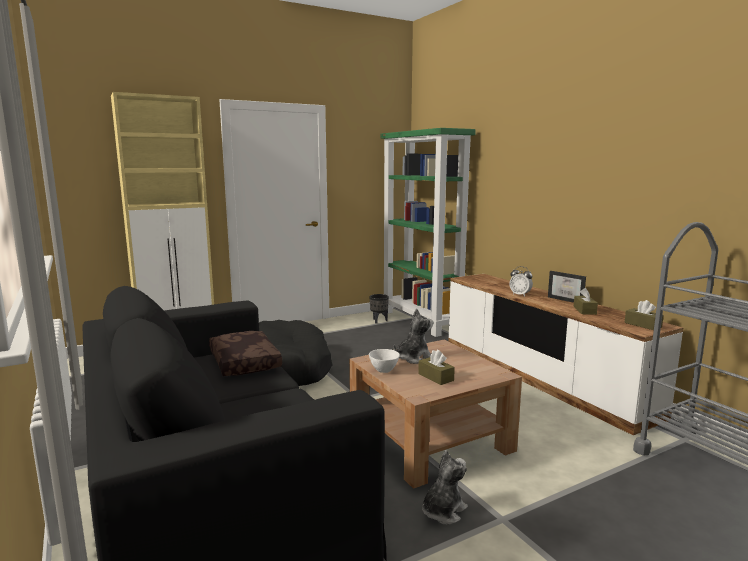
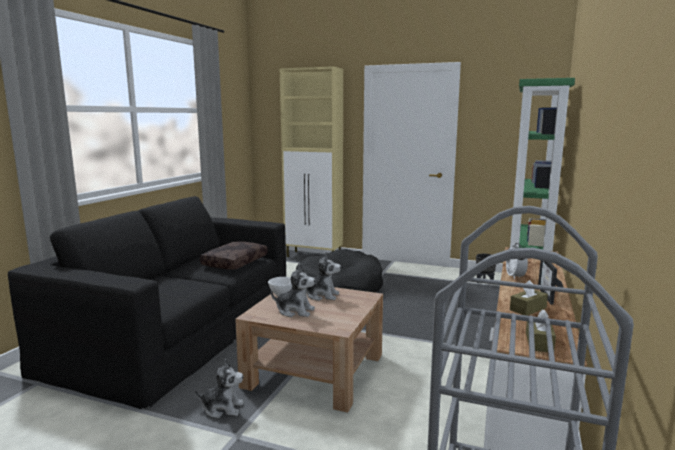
camera: 50 degrees right, 0 degrees up
(435, 377) = (295, 311): brown tissue box -> plush toy

